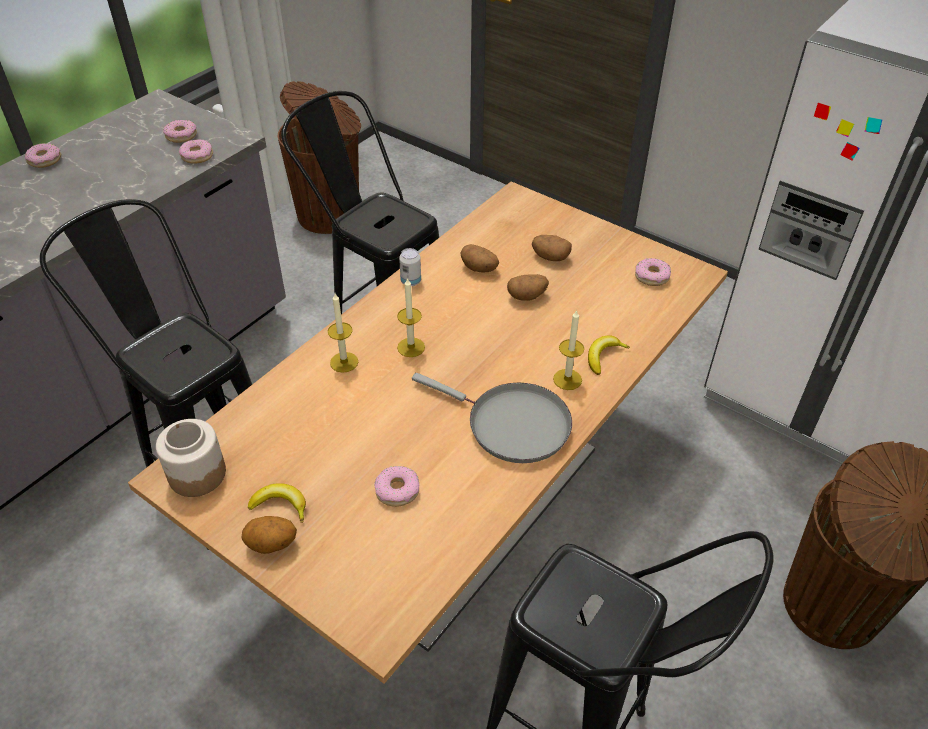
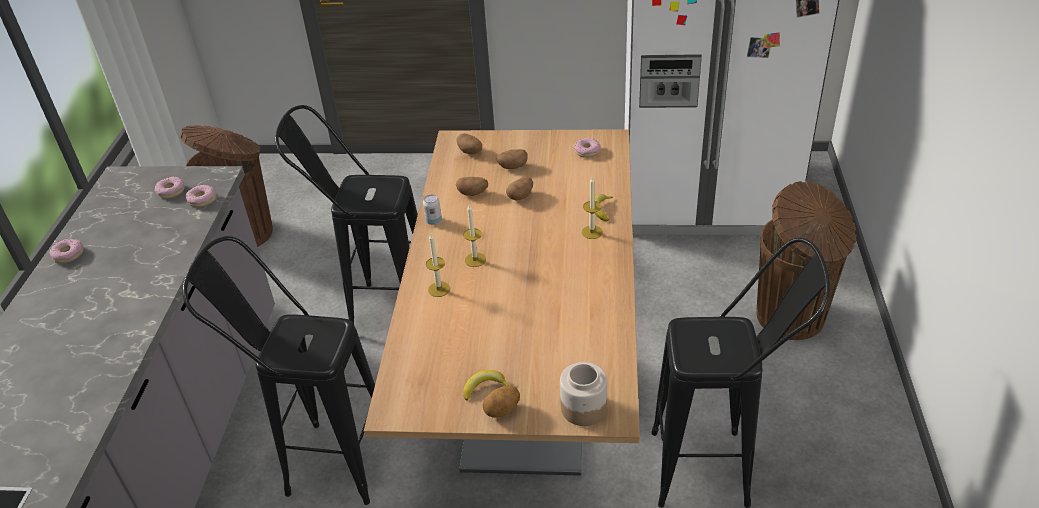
camera: 30 degrees left, 5 degrees down
(197, 474) = (408, 400): jar -> jar (583, 408)
(397, 490) = (550, 342): donut -> none
(512, 425) = (583, 272): grey frying pan -> none
(521, 220) = (470, 152): none -> potato

